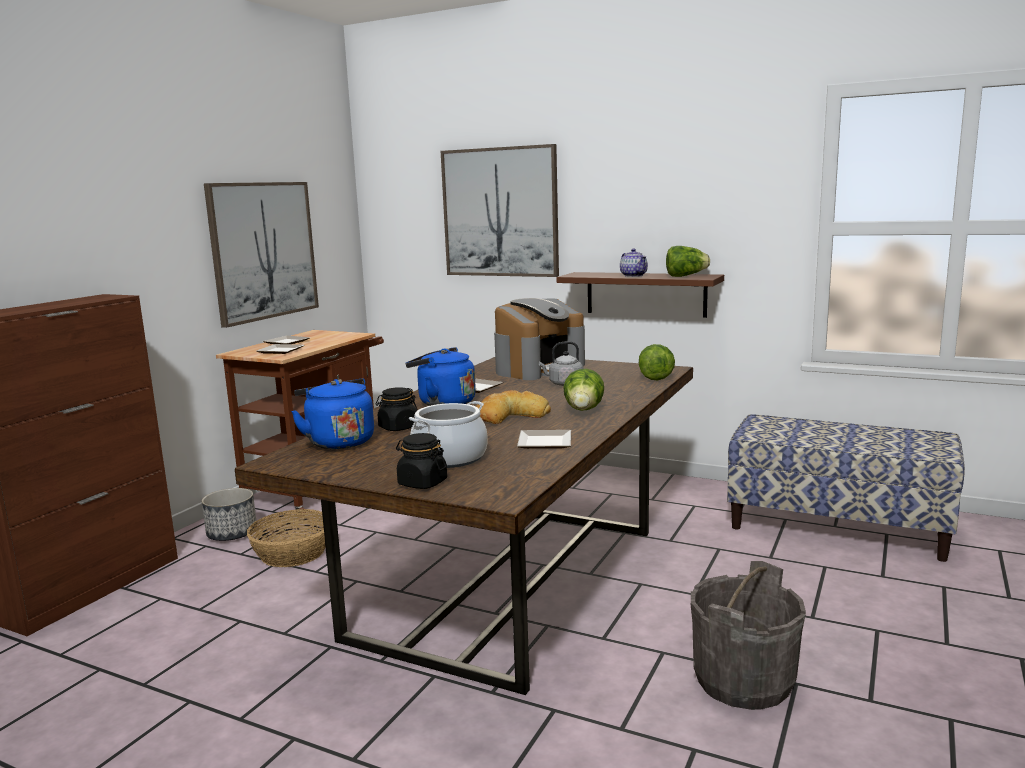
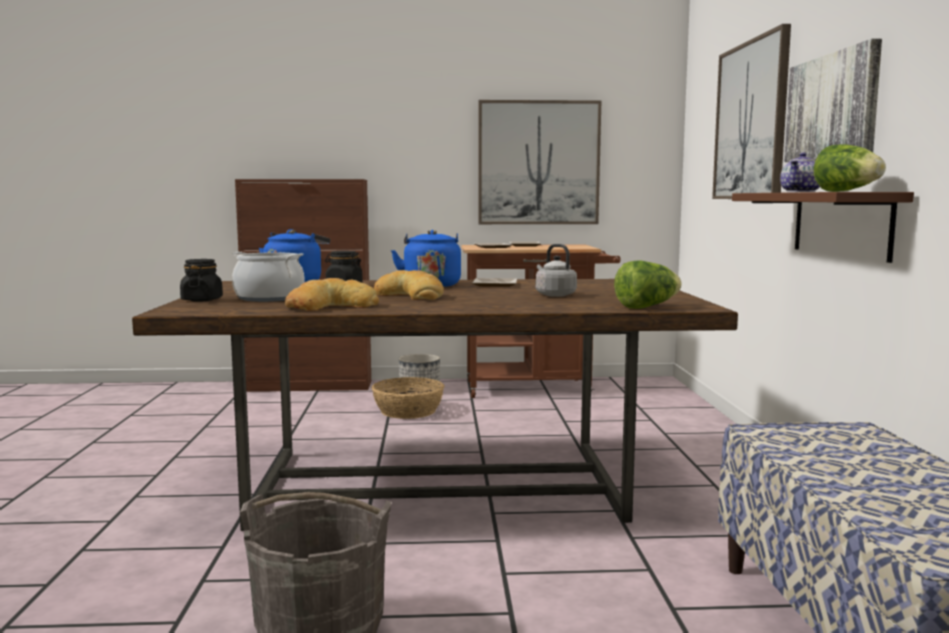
camera: 60 degrees right, 5 degrees down
(539, 368) = (606, 287): coffee machine -> none
(546, 443) = (331, 306): plate -> bread
(584, 411) = (456, 304): lettuce -> none
(624, 214) = (832, 107): none -> picture

